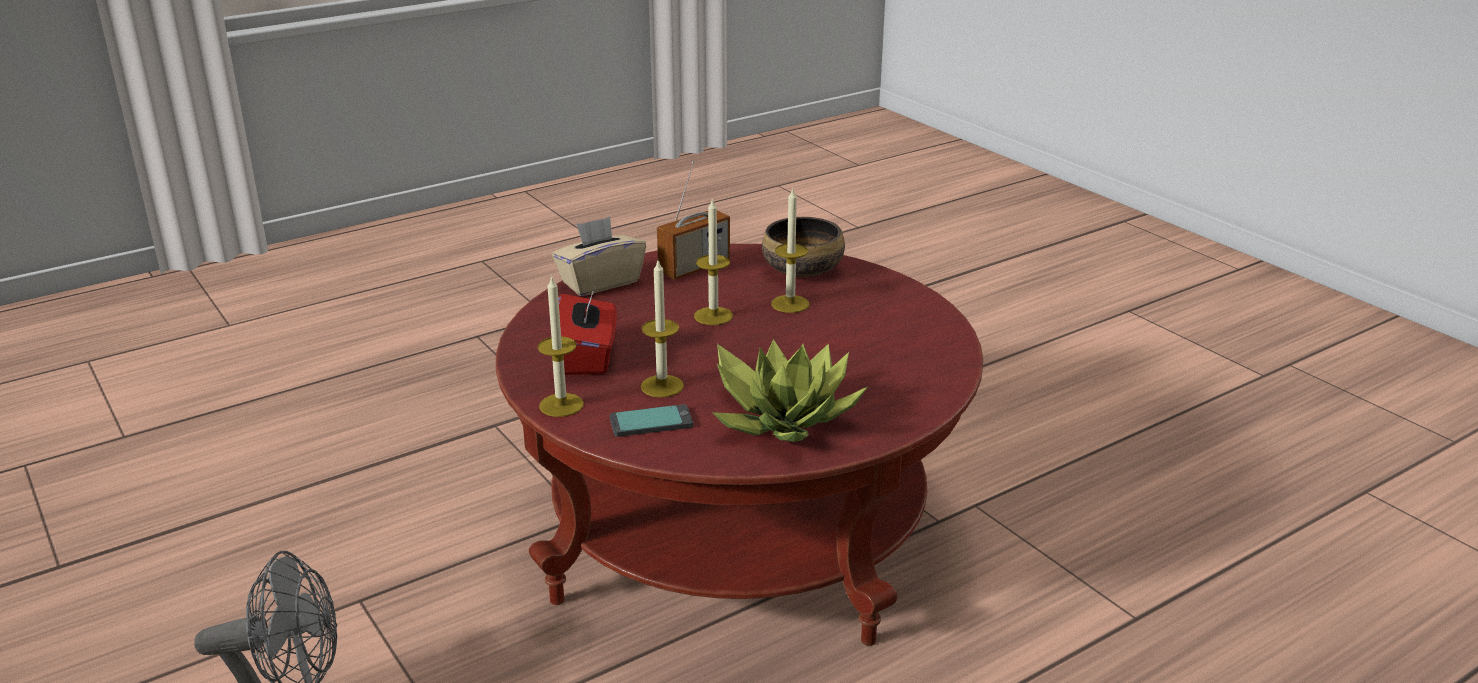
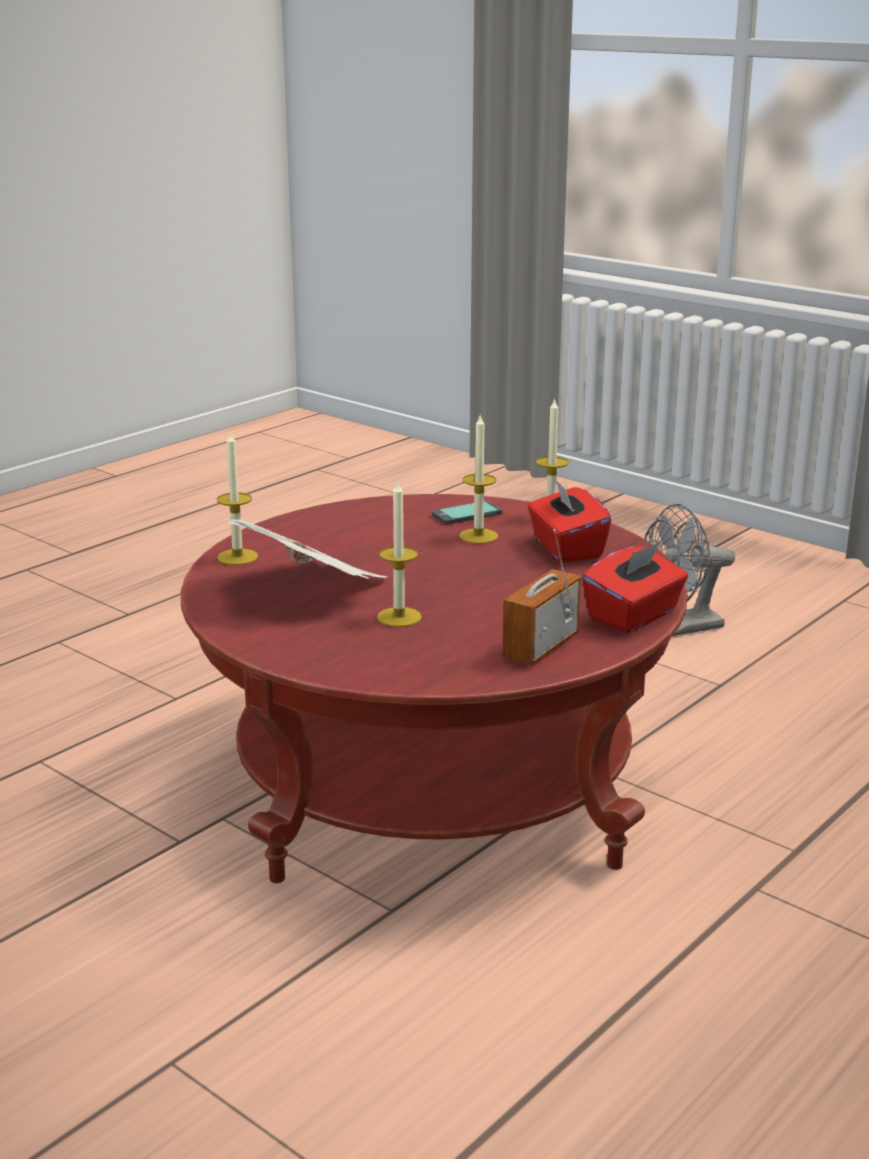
camera: 165 degrees right, 5 degrees down
(600, 282) = (634, 616): beige tissue box -> red tissue box
(713, 316) = (475, 595): candle -> candle (237, 557)
(783, 417) = (360, 528): potted plant -> none
(803, 269) = (402, 660): bowl -> none
(860, 341) = (309, 589): none -> newspaper

